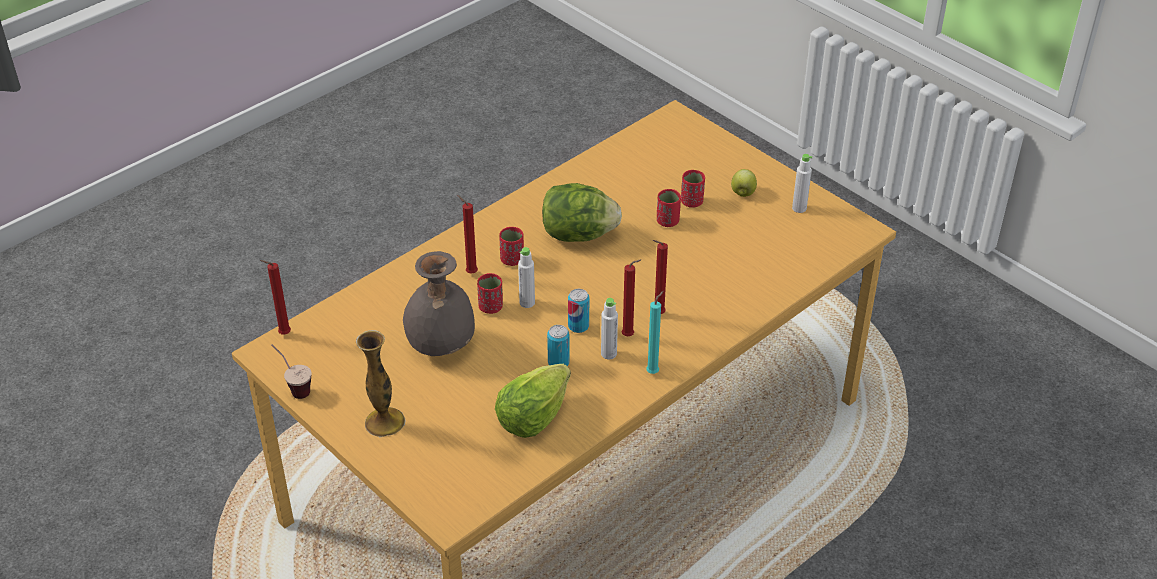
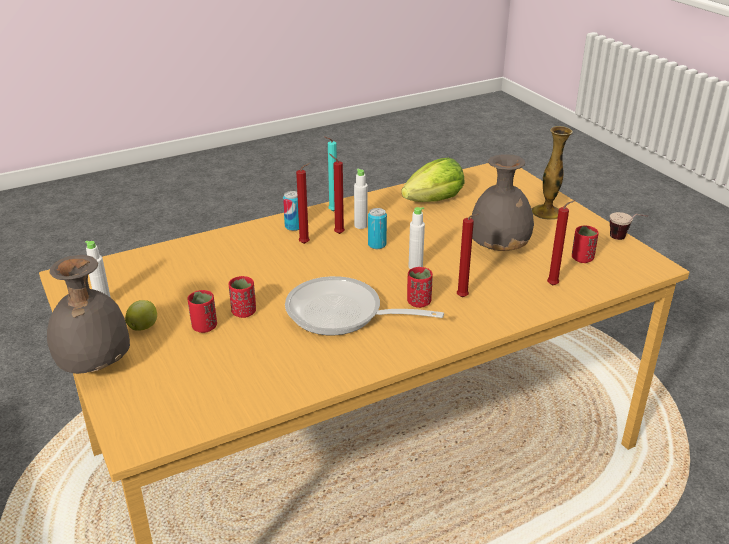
camera: 165 degrees left, 10 degrees down
(283, 334) = (645, 276): red candle -> red candle (554, 285)
(490, 307) = (449, 268): red cup -> red cup (582, 258)
(558, 363) = (403, 226): can -> can (293, 227)
(578, 234) = (342, 314): lettuce -> frying pan
(751, 156) = (93, 366): none -> grey vase

